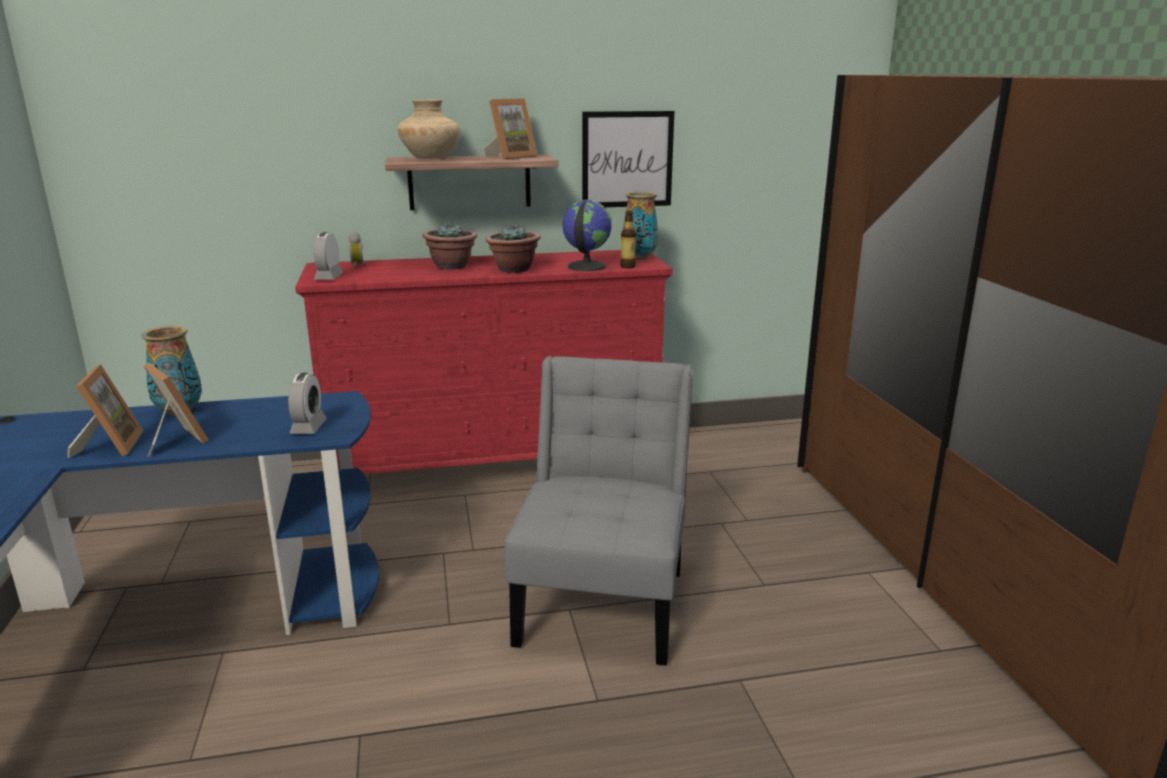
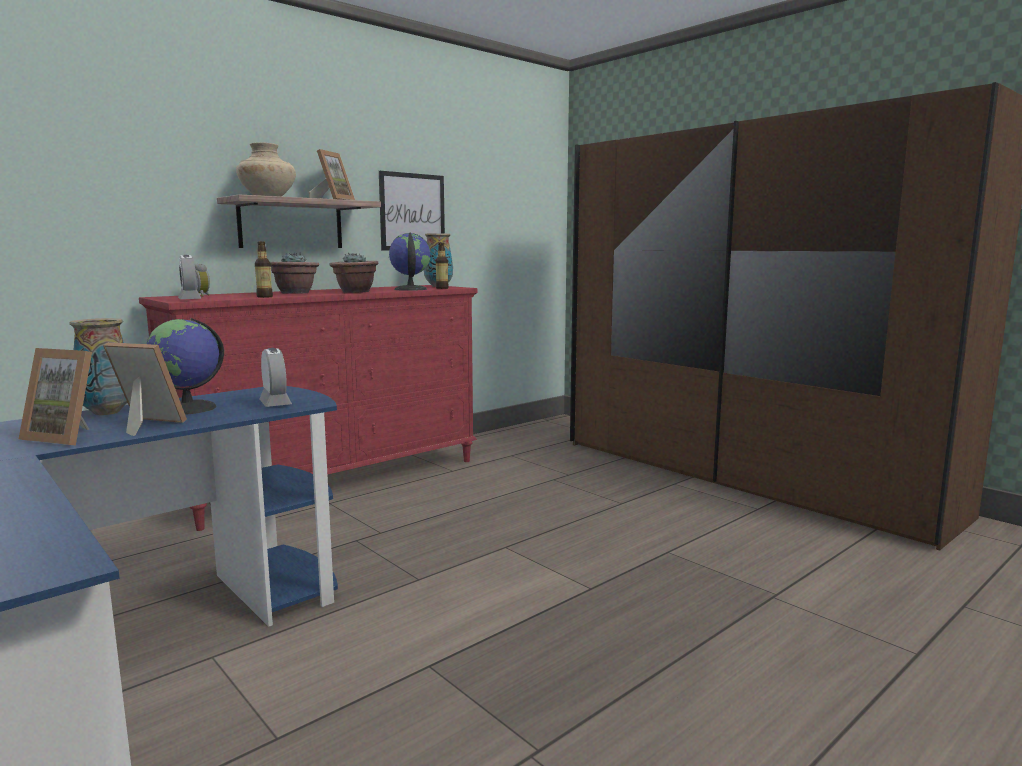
camera: 30 degrees left, 10 degrees down
(110, 446) = (68, 437): picture frame -> picture frame turned 150 degrees clockwise
(237, 420) = (188, 408): none -> globe
(401, 277) = (265, 297): none -> bottle
(603, 600) = (524, 536): grey chair -> none

